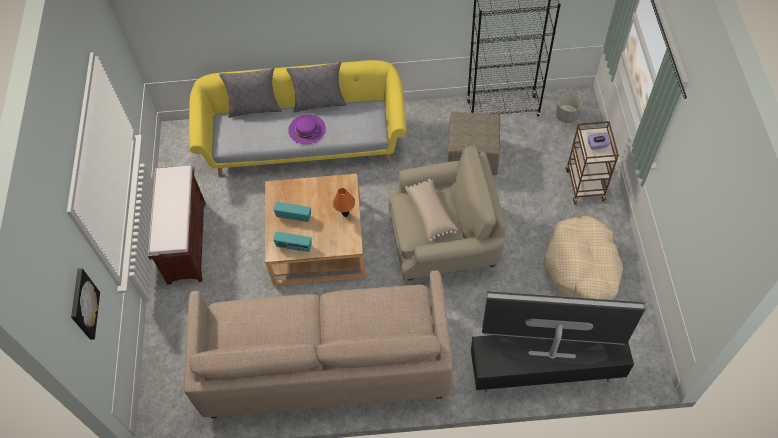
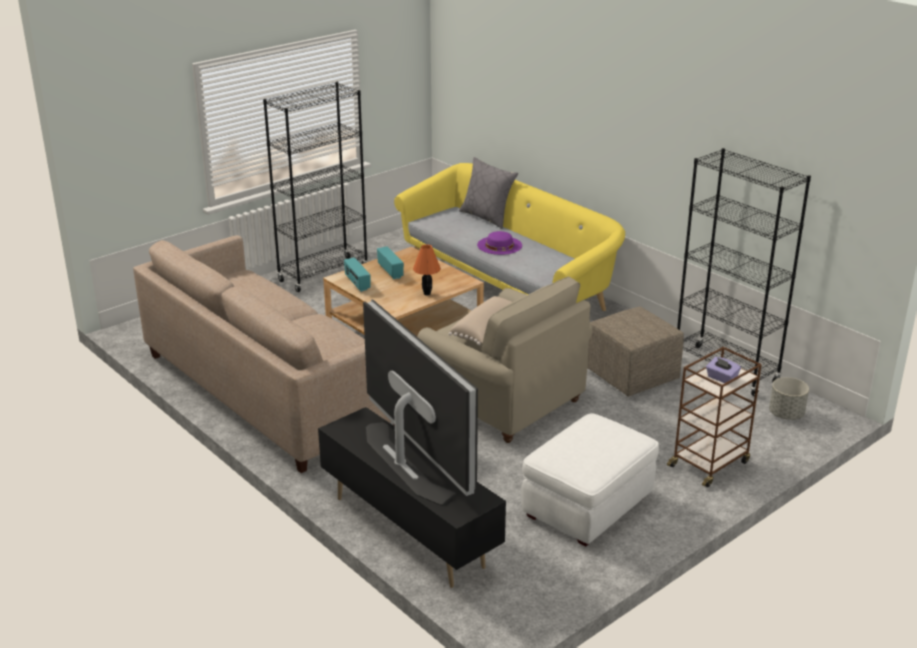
camera: 50 degrees right, 30 degrees down
(83, 304) = (139, 137): picture -> none
(186, 241) = (323, 274): brown bench -> black bookcase
(319, 102) = (540, 240): grey pillow -> none
(581, 267) = (588, 505): beige dog bed -> white ottoman

